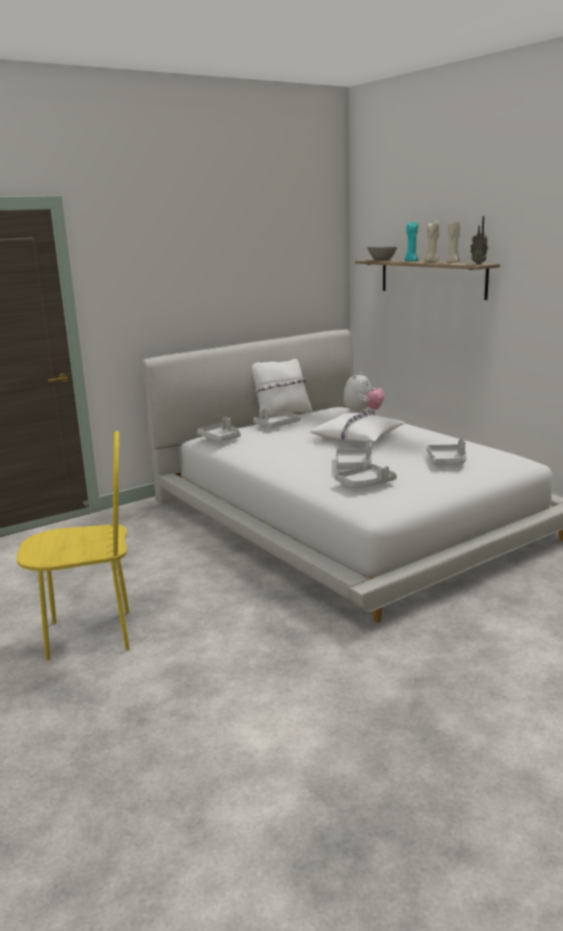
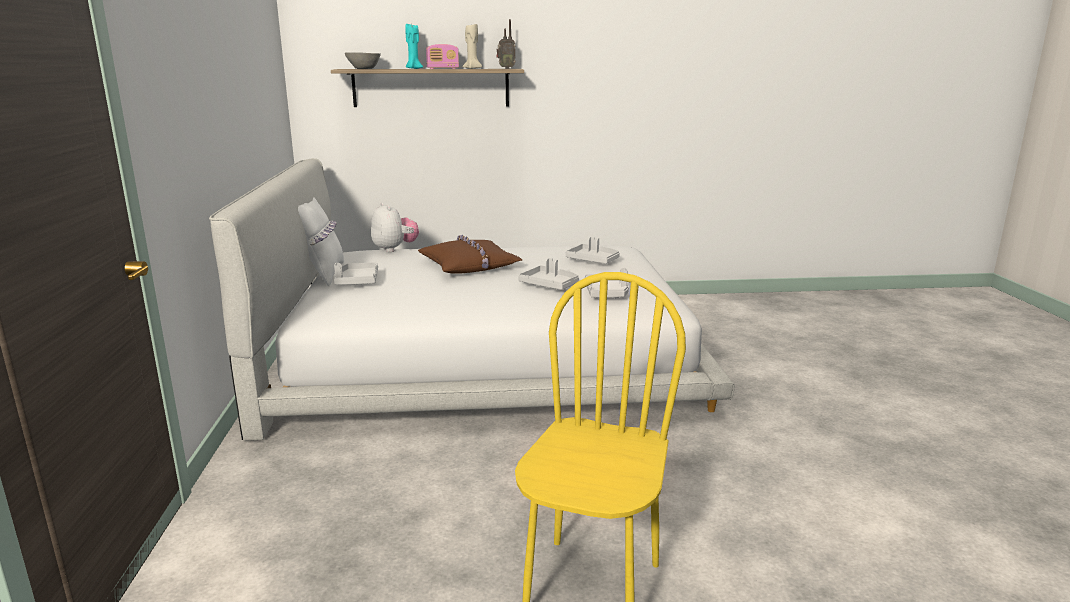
camera: 60 degrees left, 0 degrees up
(221, 438) = (342, 310): grey tray -> none
(358, 436) = (469, 266): white pillow -> brown pillow
(431, 262) = (443, 68): beige candle -> radio

